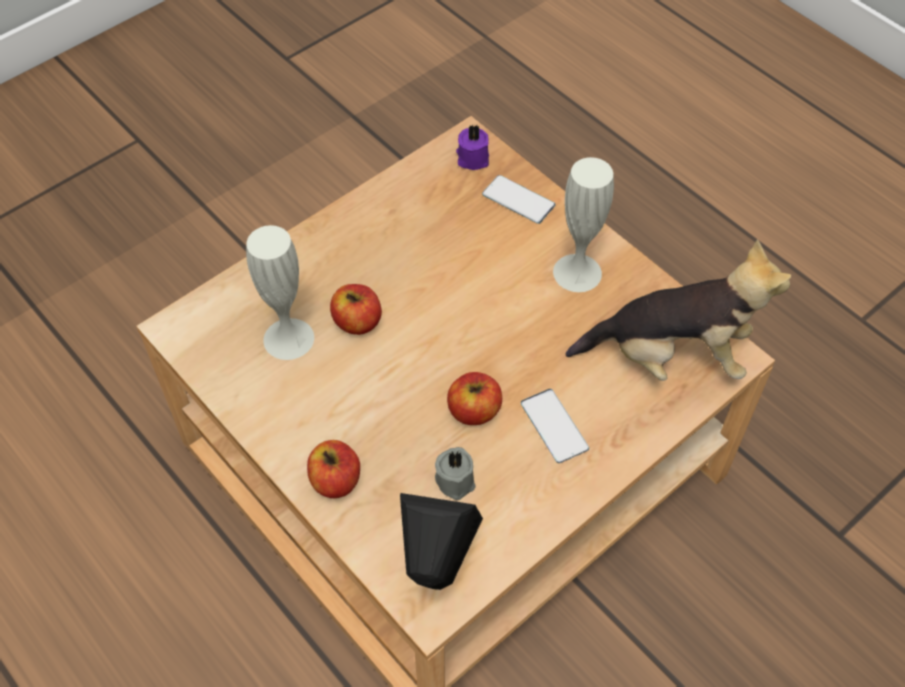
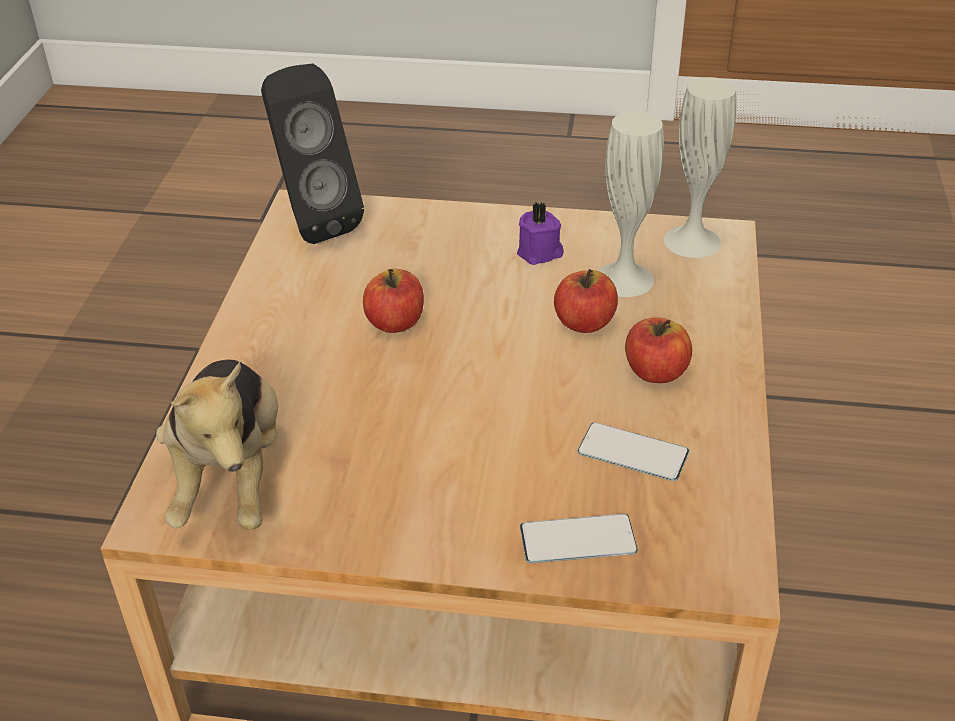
camera: 140 degrees right, 15 degrees down
(336, 480) = (456, 226): apple -> apple (655, 372)
(456, 479) = (359, 274): grey candle -> none
(472, 158) = (697, 555): purple candle -> purple candle (540, 253)
(554, 426) = (308, 352): phone -> phone (633, 452)
(577, 272) = (418, 499): white vase -> white vase (692, 241)
(671, 356) = (232, 477): plush toy -> plush toy turned 60 degrees counterclockwise

